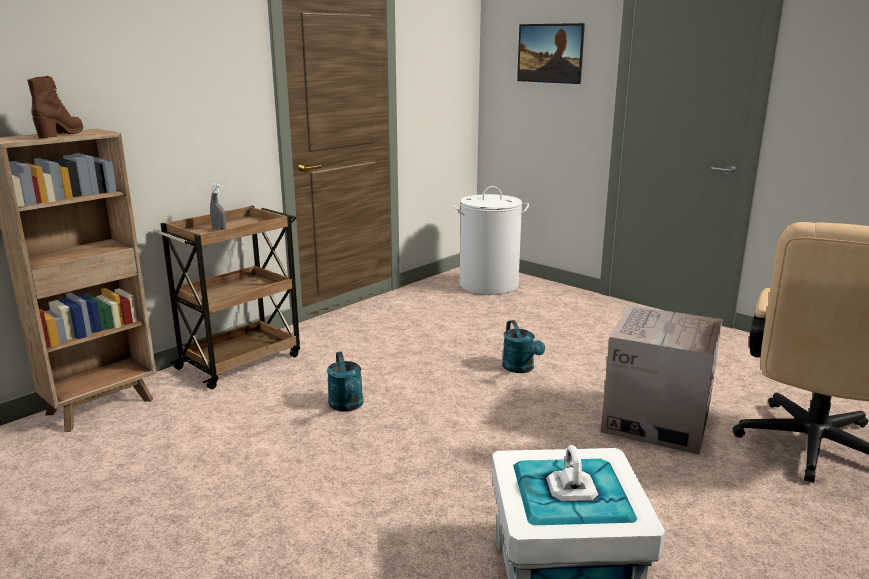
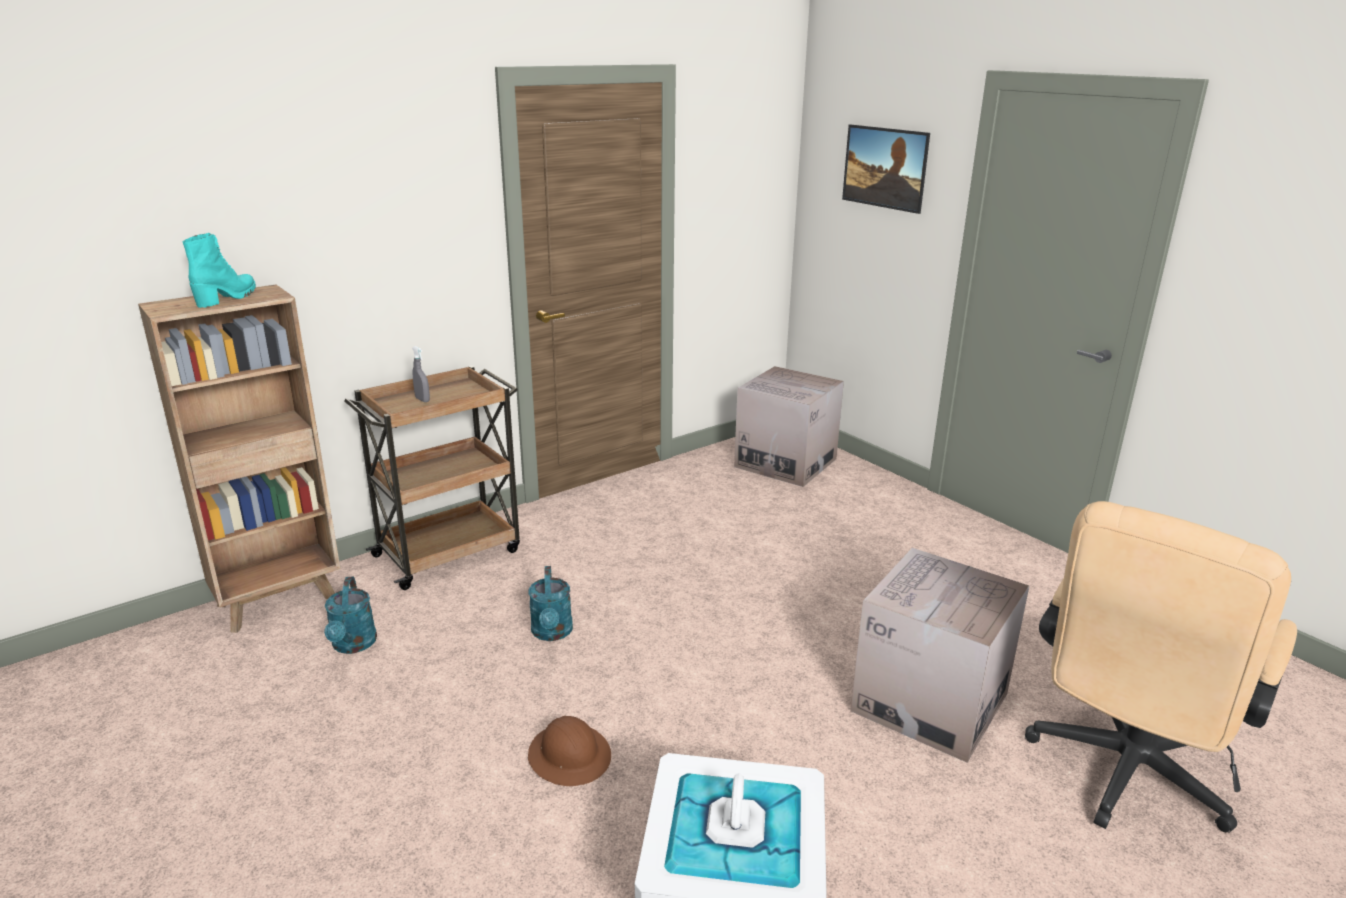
camera: 10 degrees right, 5 degrees up
(62, 134) = (228, 298): brown boot -> turquoise boot
(393, 485) = (570, 756): none -> brown hard hat
(488, 285) = (785, 463): white laundry basket -> cardboard box
(521, 369) = (782, 600): turquoise watering can -> turquoise watering can (353, 645)

